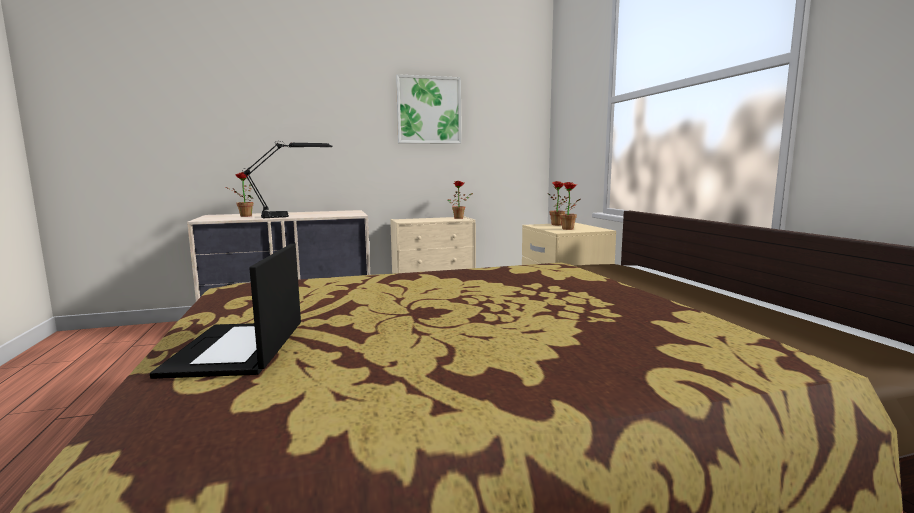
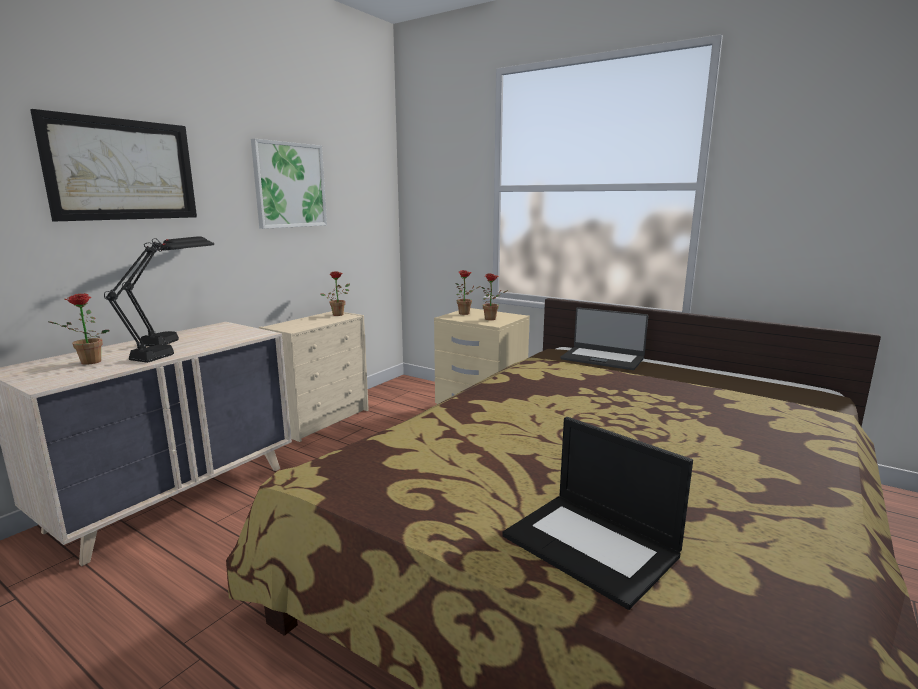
camera: 40 degrees left, 5 degrees up
(298, 99) = (122, 170): none -> picture
(315, 212) = (178, 336): none -> black table lamp
(640, 274) = (602, 358): none -> laptop

